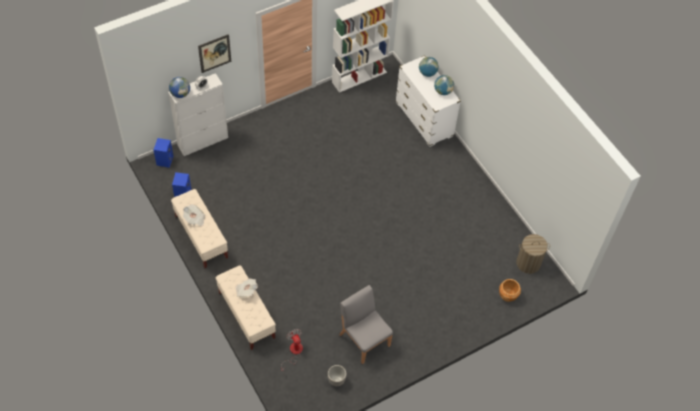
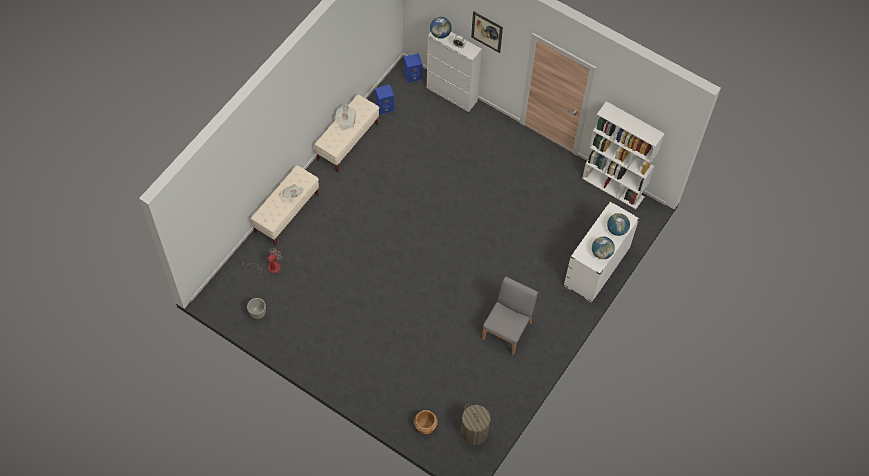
camera: 65 degrees right, 5 degrees up
(364, 339) = (311, 319): grey chair -> grey chair (507, 330)

